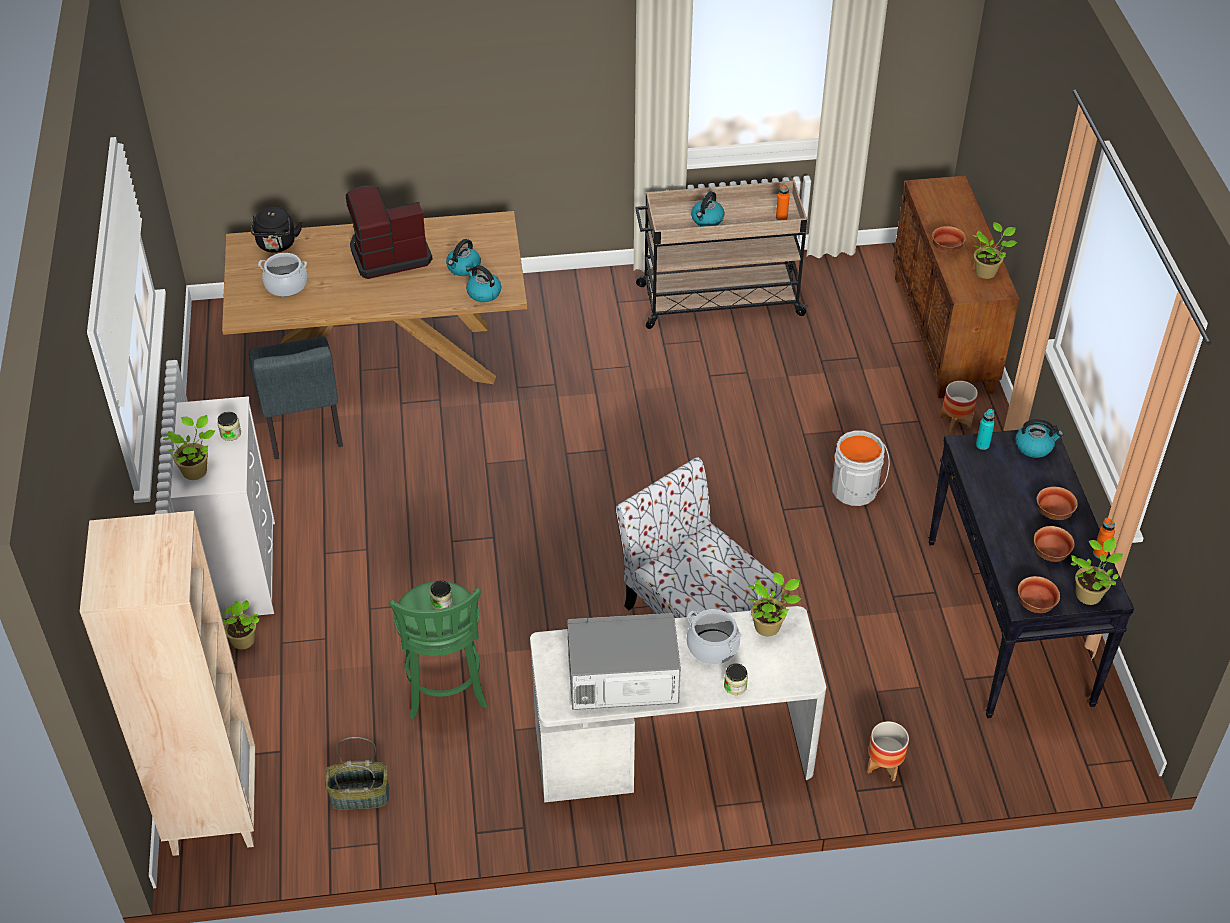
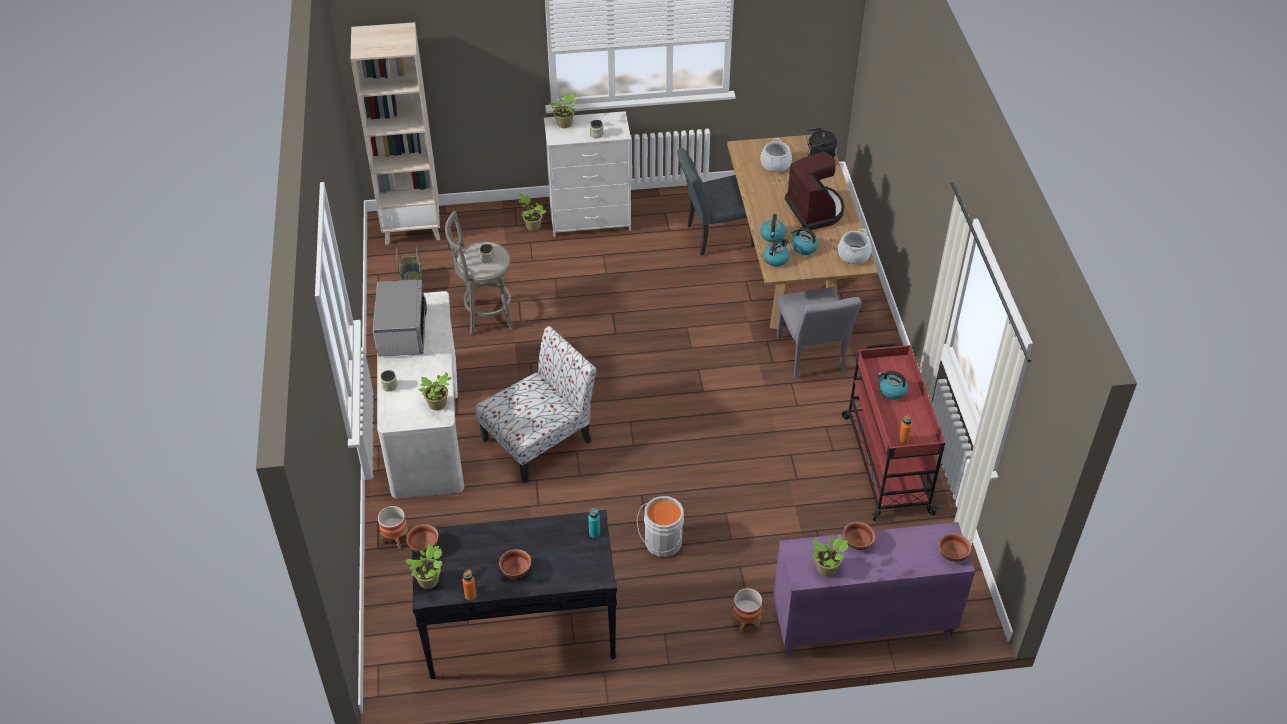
camera: 90 degrees right, 0 degrees up
(445, 691) = (485, 316): green stool -> grey stool
(549, 349) = (812, 358): none -> grey chair
(712, 647) = (423, 376): cooking pot -> cooking pot (853, 255)
(718, 300) = (886, 463): beige cart -> red cart
(943, 335) = (861, 625): brown cabinet -> purple cabinet
(1034, 446) = (591, 568): kettle -> kettle (773, 236)
(1051, 554) = (473, 563): bowl -> bowl (952, 555)

